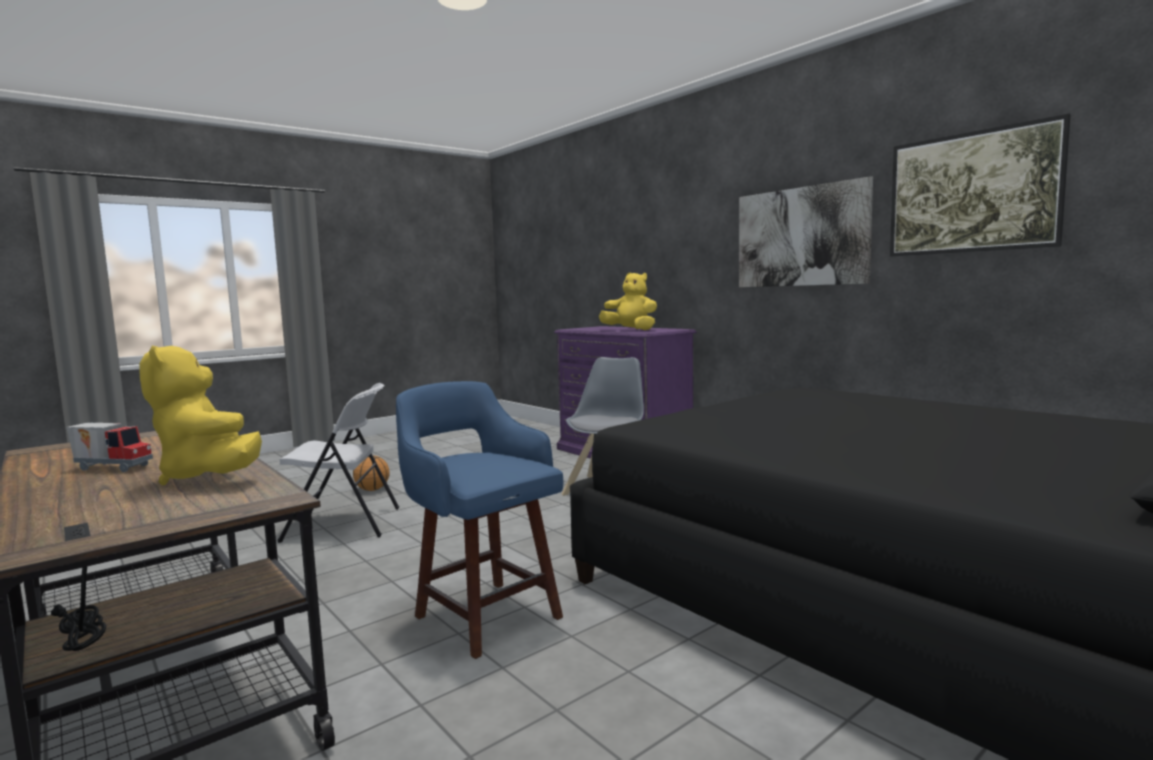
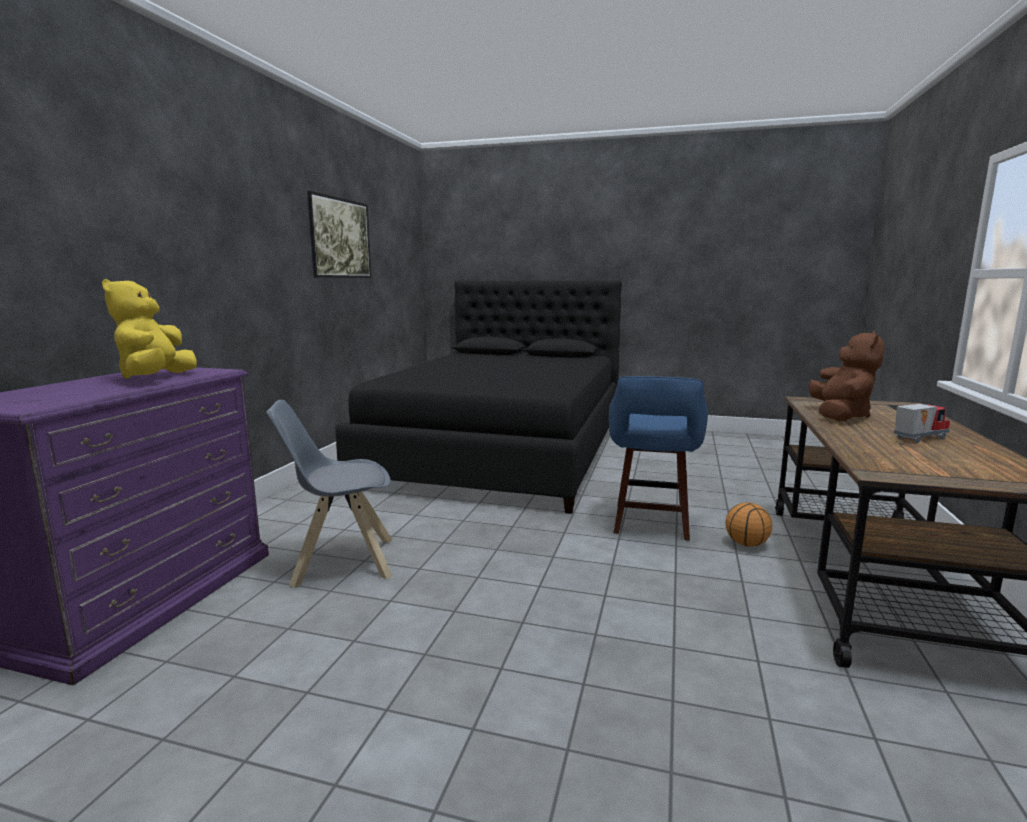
camera: 125 degrees left, 5 degrees up
(114, 467) = (918, 438): toy truck -> toy truck turned 90 degrees clockwise
(209, 477) = (840, 416): yellow plush toy -> brown plush toy
(342, 524) = (643, 691): white chair -> none
(372, 490) = (491, 788): basketball -> basketball (746, 544)
(800, 237) = (257, 252): picture -> none

